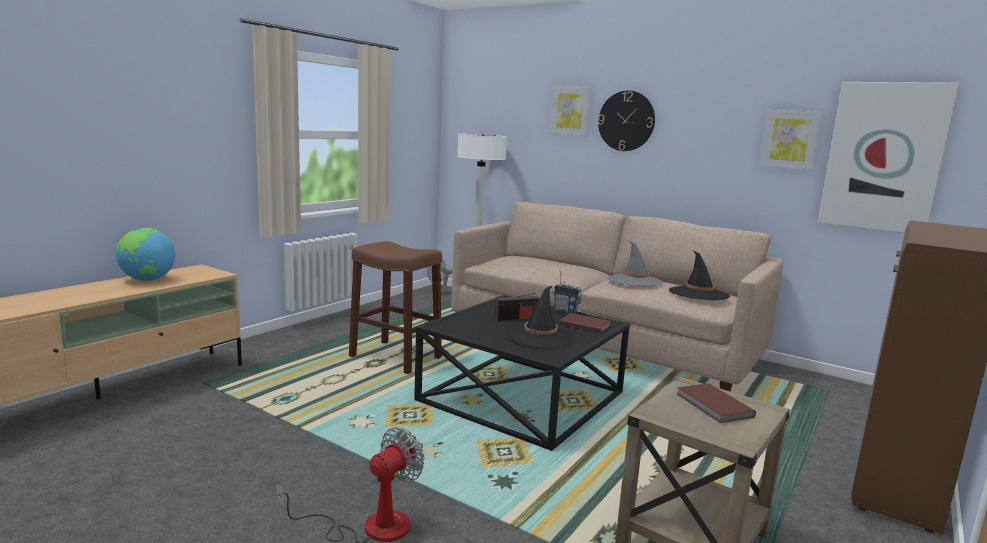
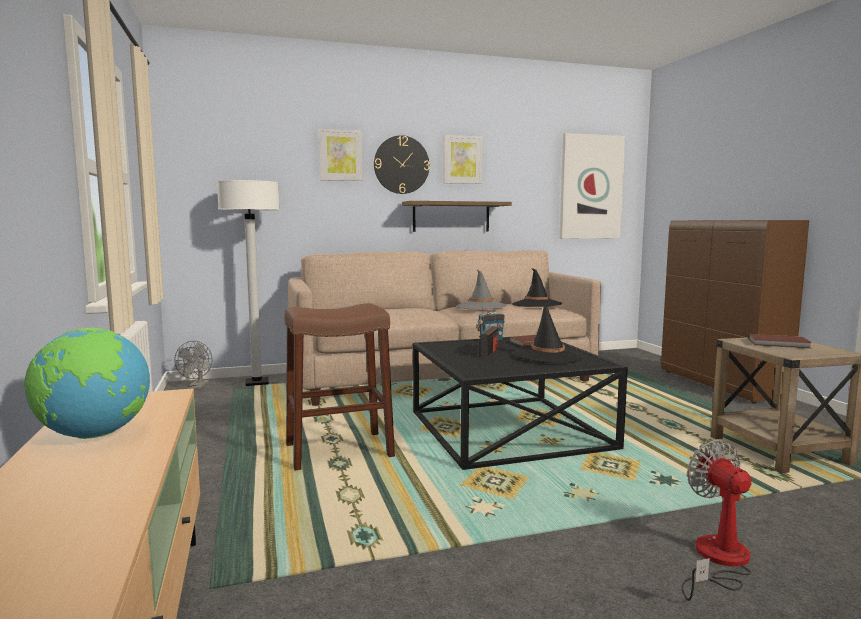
camera: 50 degrees left, 5 degrees down
(674, 179) = (451, 216): none -> shelf
(790, 139) = (534, 177): picture -> picture (462, 160)

